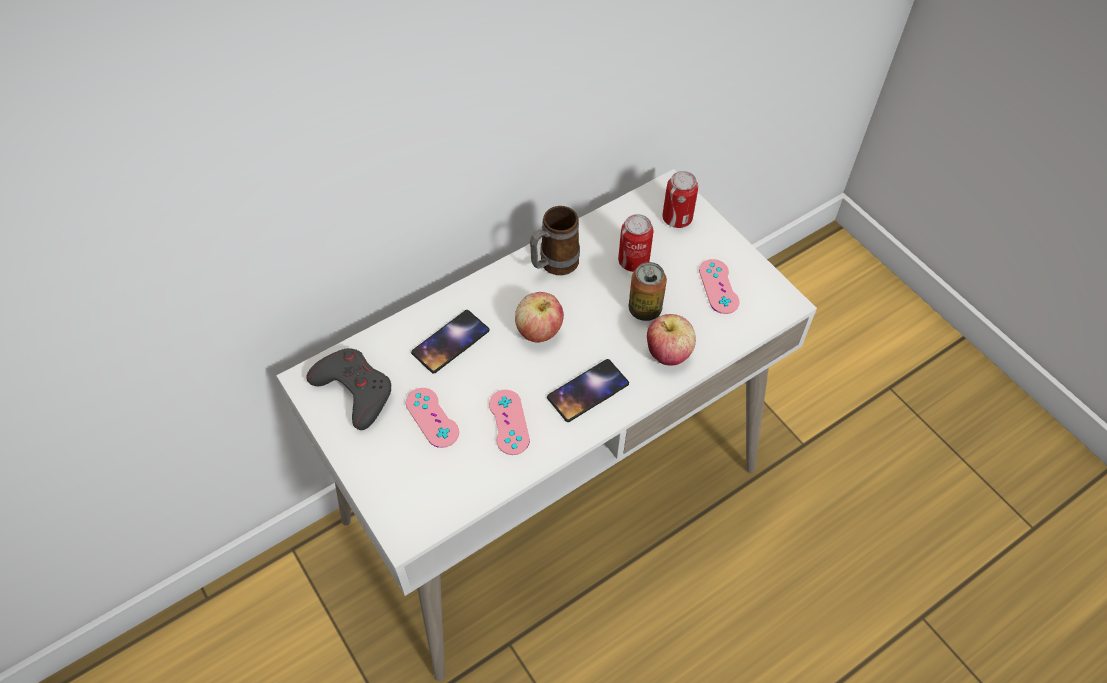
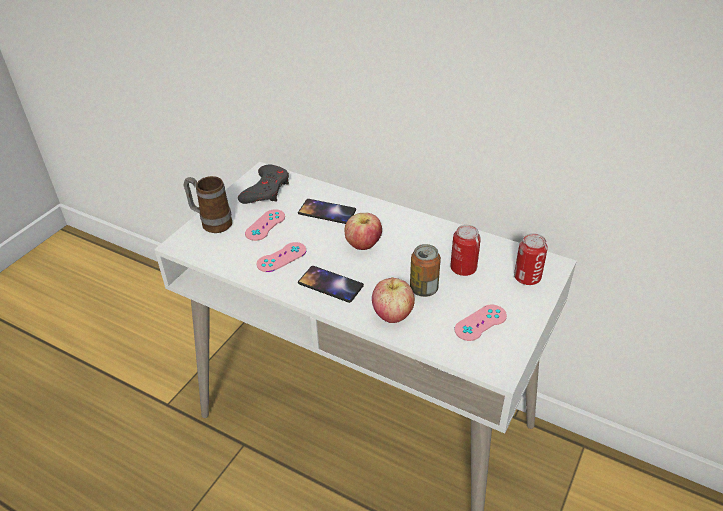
camera: 65 degrees right, 15 degrees down
(553, 265) = (424, 232): mug -> mug (211, 223)

